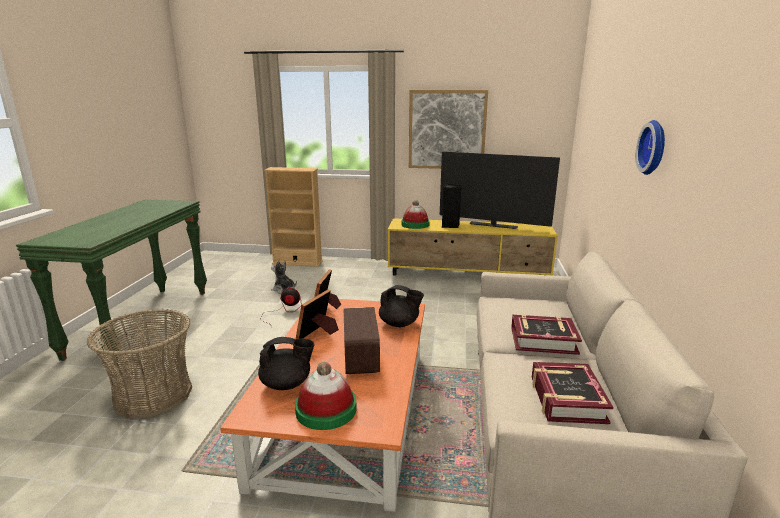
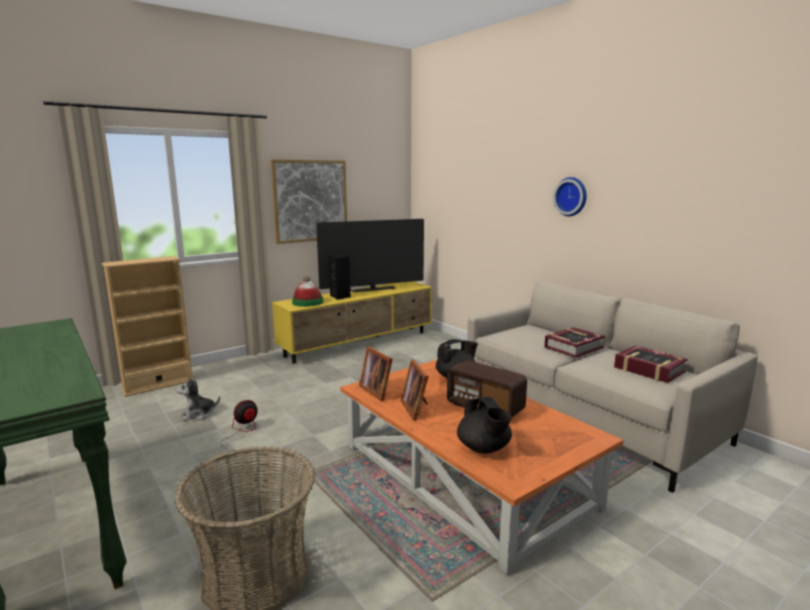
camera: 45 degrees left, 5 degrees down
(287, 384) = (484, 448): black teapot -> black teapot turned 120 degrees clockwise
(326, 409) = (545, 447): hat -> none

